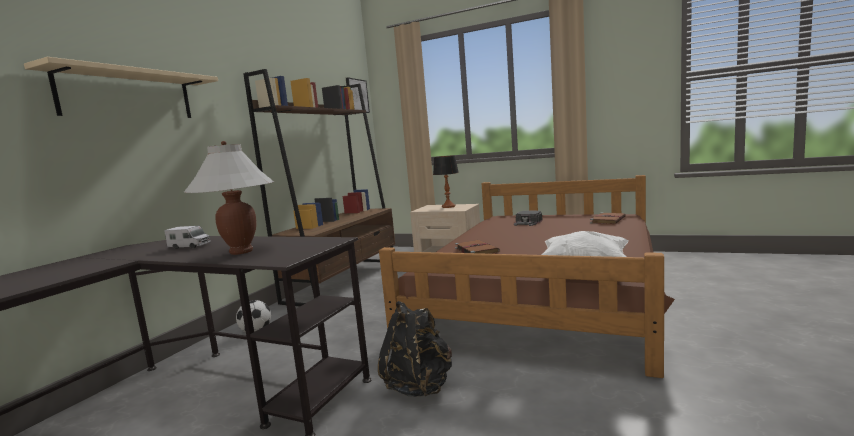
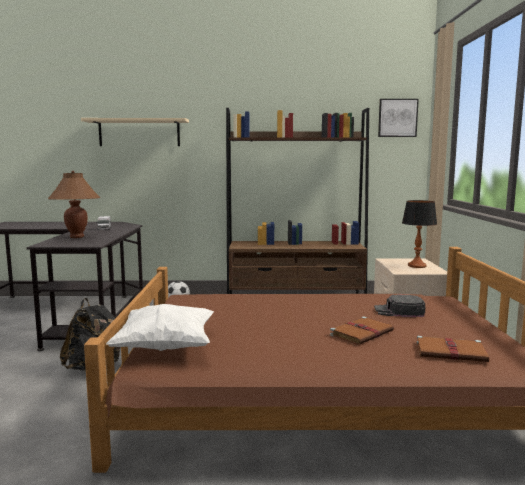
camera: 65 degrees right, 0 degrees up
(241, 252) = (76, 237): white table lamp -> brown table lamp
(476, 250) = (244, 303): brown book -> brown book (362, 333)

